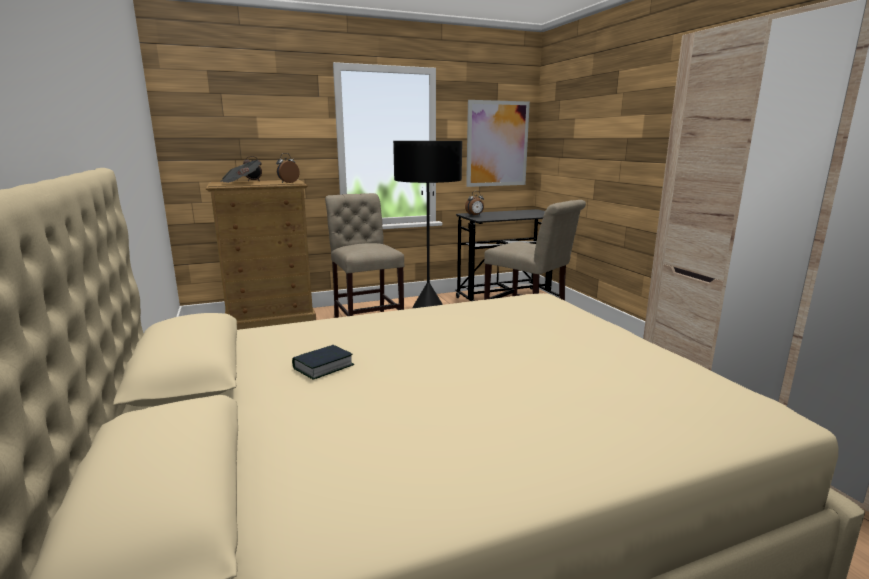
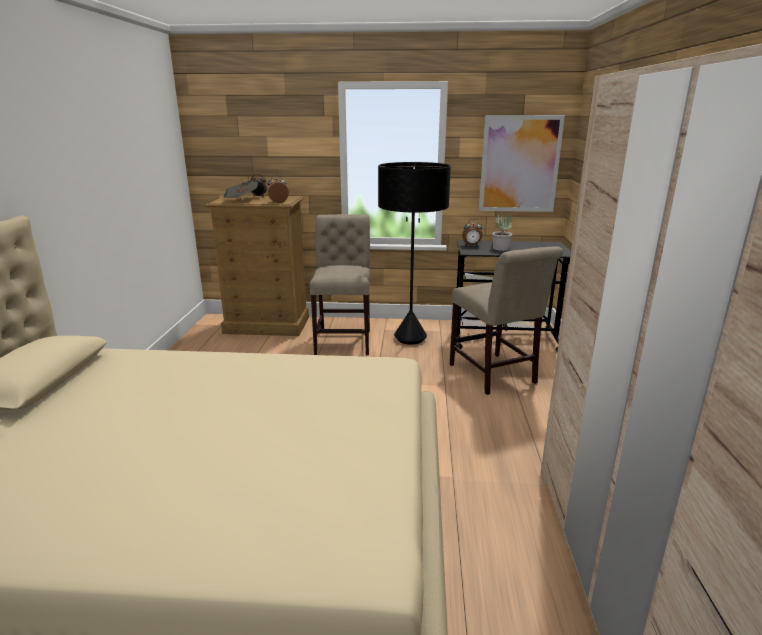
camera: 25 degrees right, 5 degrees up
(323, 367) = (114, 401): book -> none
(501, 215) = (500, 248): none -> potted plant

